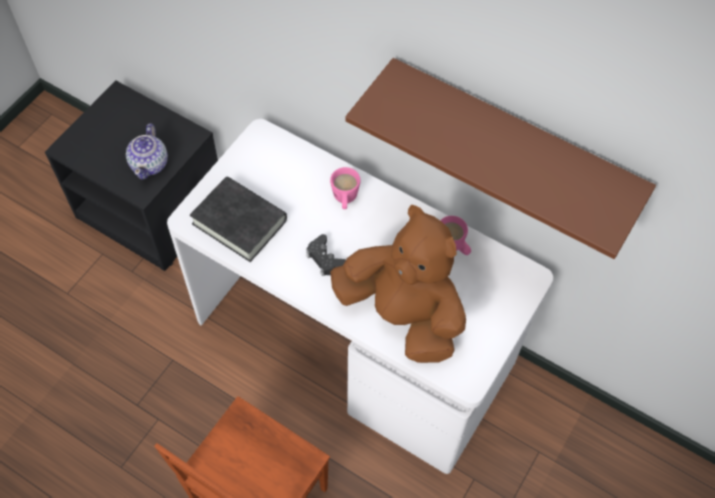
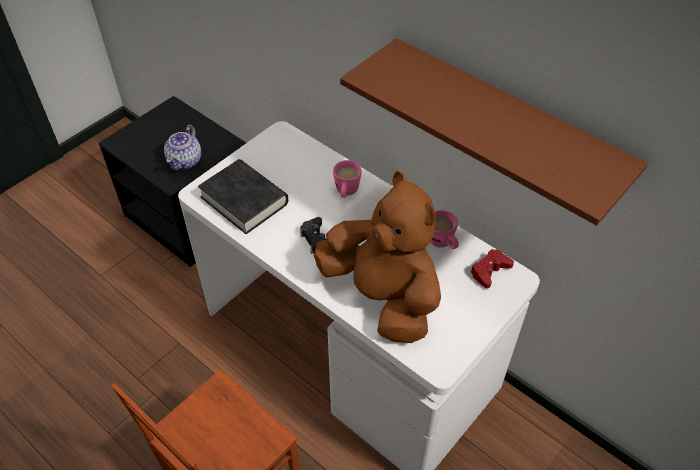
camera: 10 degrees right, 10 degrees down
(503, 272) = (489, 271): none -> red game controller

